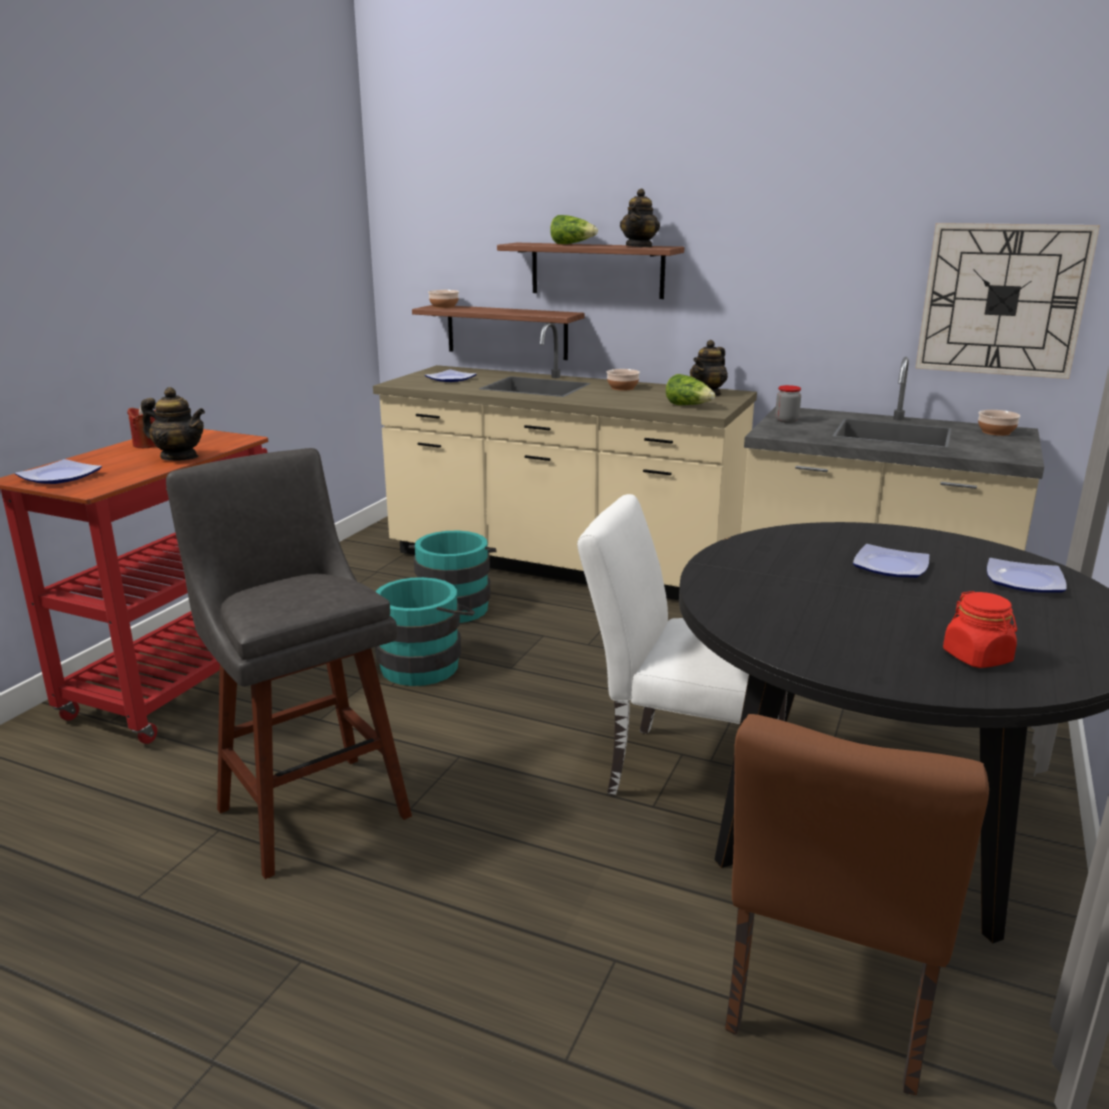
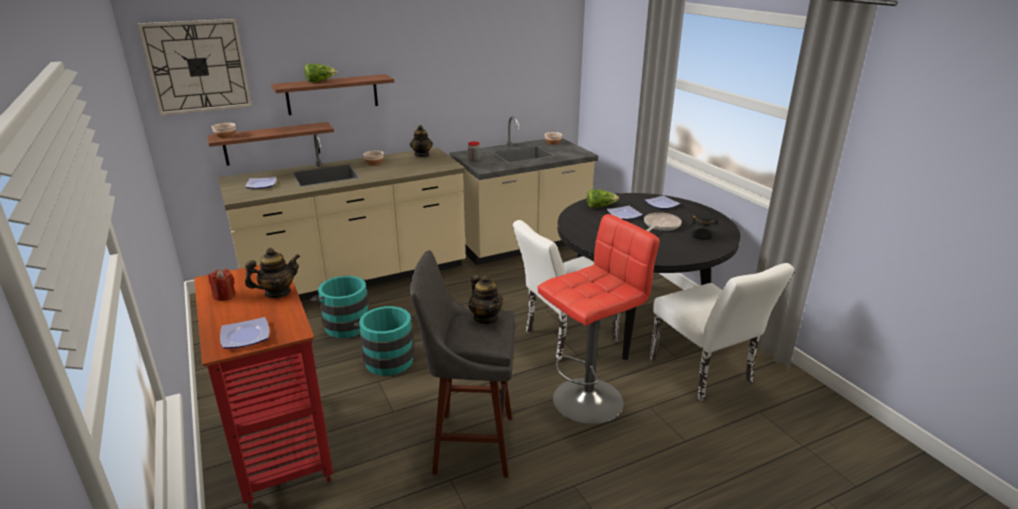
camera: 50 degrees left, 5 degrees up
(543, 875) = (589, 400): none -> red stool
(639, 246) = (368, 78): teapot -> teapot (486, 318)
(689, 406) = (433, 165): lettuce -> lettuce (600, 206)
(828, 998) = (705, 375): brown chair -> white chair
(925, 606) = (660, 225): none -> frying pan
(977, 657) = (702, 236): red jar -> black jar
(1002, 300) = (539, 82): wall clock -> wall clock (197, 66)

